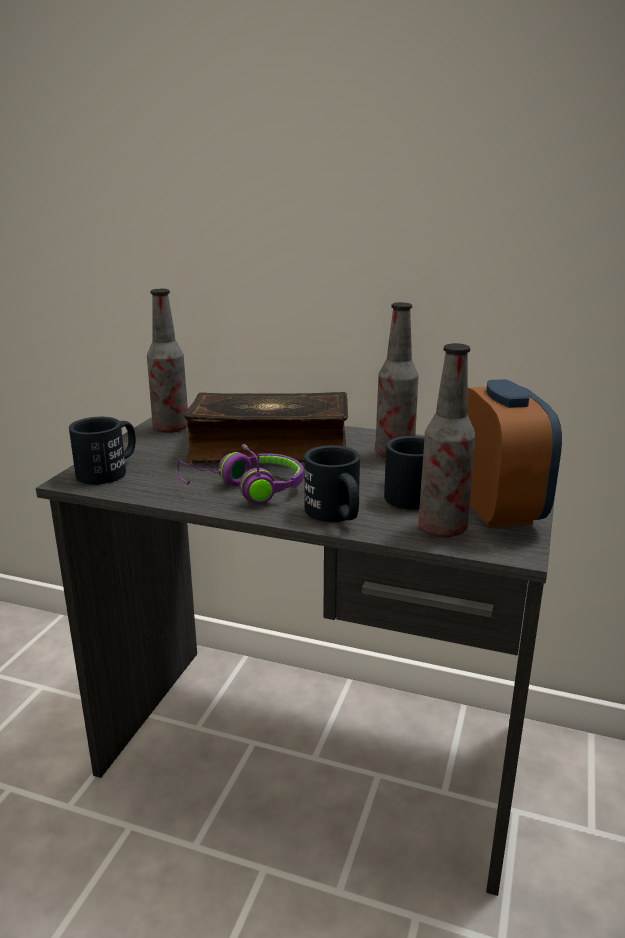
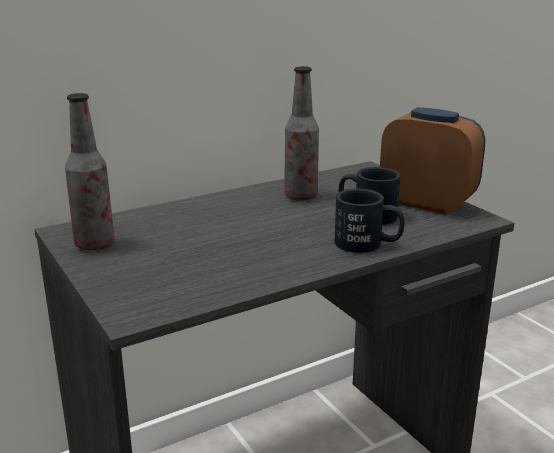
camera: 50 degrees left, 0 degrees up
(109, 470) = (140, 295): black mug -> none
(246, 490) = (279, 257): purple headphones -> none
(269, 447) = (213, 225): book -> none
(442, 529) = (431, 225): bottle -> none

